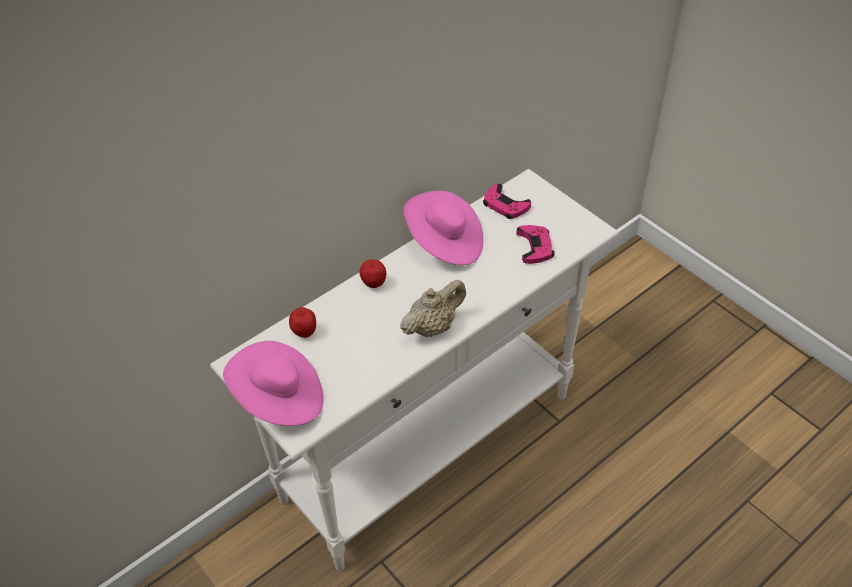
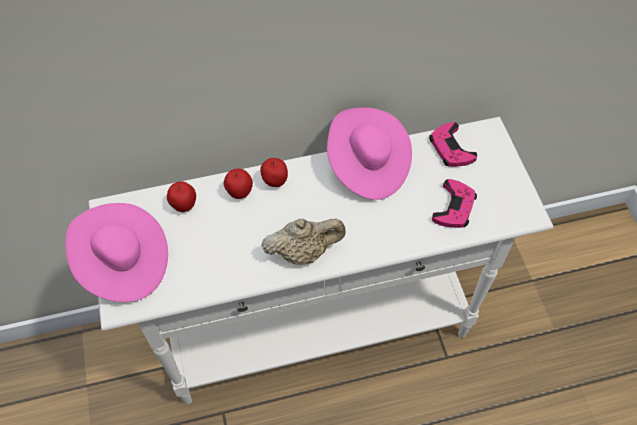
camera: 25 degrees right, 10 degrees up
(348, 304) = (239, 193): none -> apple

